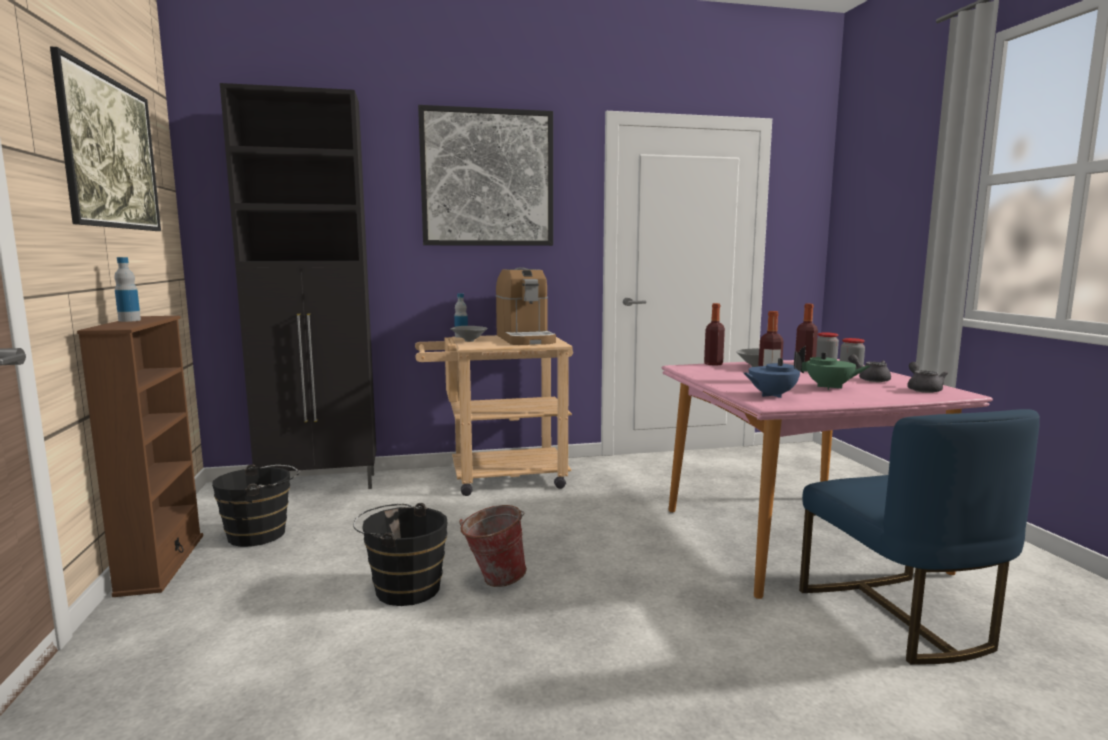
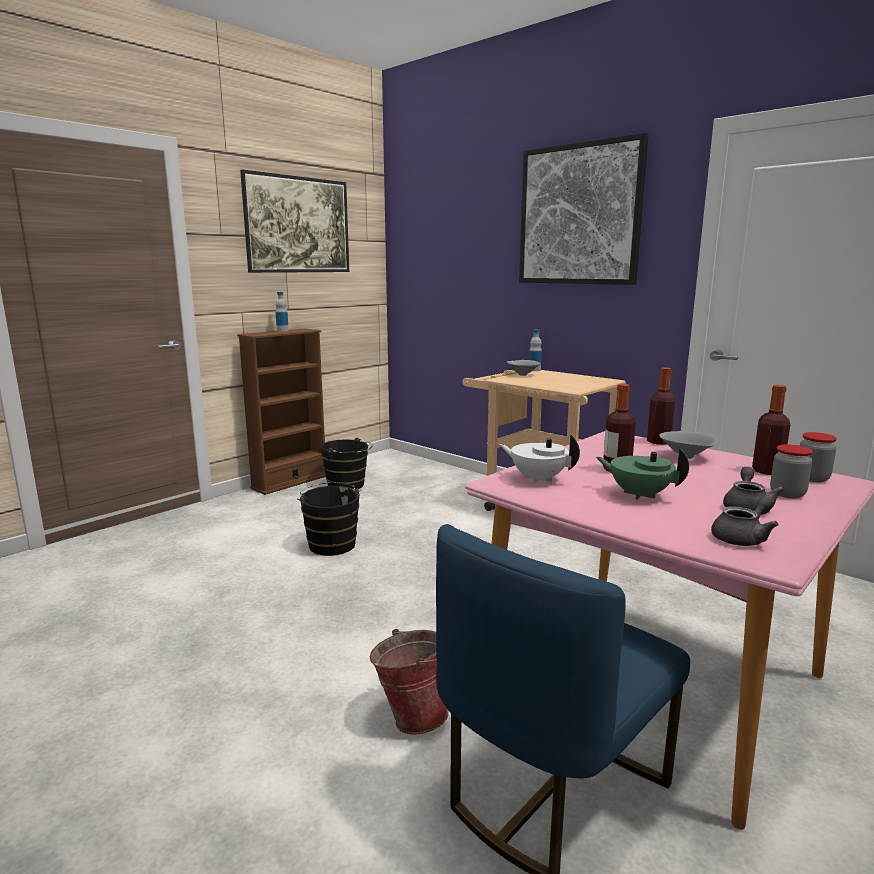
camera: 55 degrees right, 5 degrees up
(321, 485) = (431, 470): black cabinet -> none
(493, 579) = (375, 564): bucket -> bucket (412, 715)
(525, 339) = (571, 381): coffee machine -> none
(771, 395) = (538, 479): blue teapot -> white teapot
(829, 387) = (639, 495): green teapot -> green teapot turned 135 degrees clockwise

